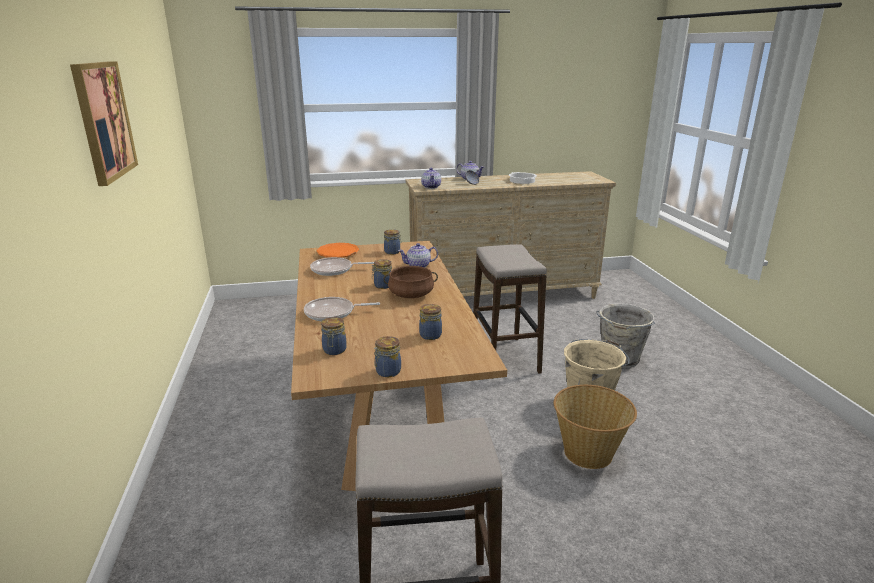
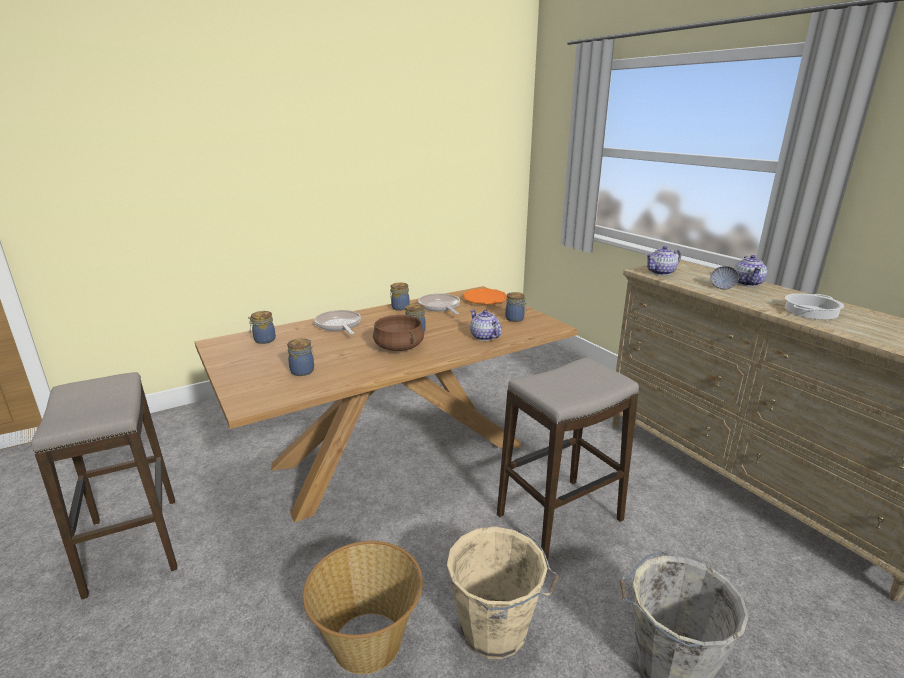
camera: 70 degrees right, 0 degrees up
(103, 120) = (321, 133): picture -> none
(387, 372) = (224, 366): jar -> jar (399, 307)

